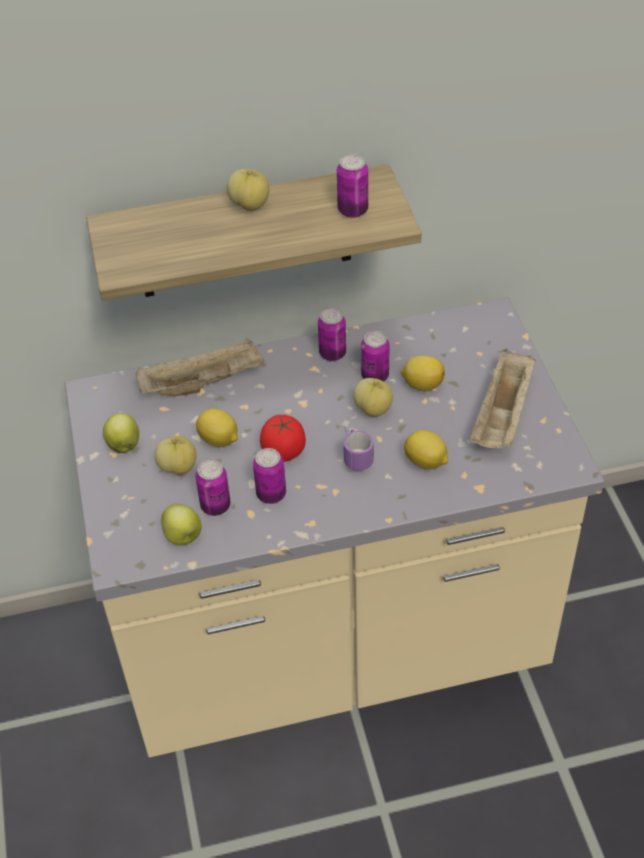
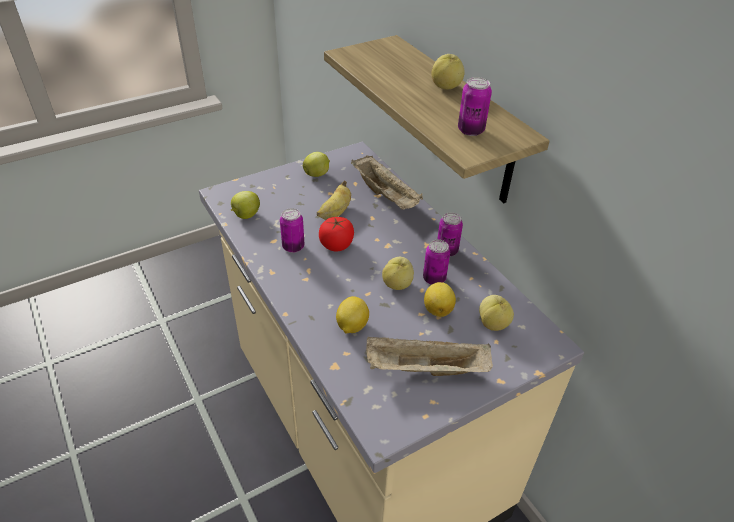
camera: 70 degrees right, 5 degrees down
(178, 467) = (305, 200): apple -> apple (493, 323)
(215, 506) = (276, 223): can -> none
(219, 440) = (335, 213): lemon -> banana
(354, 453) = (347, 282): mug -> none

